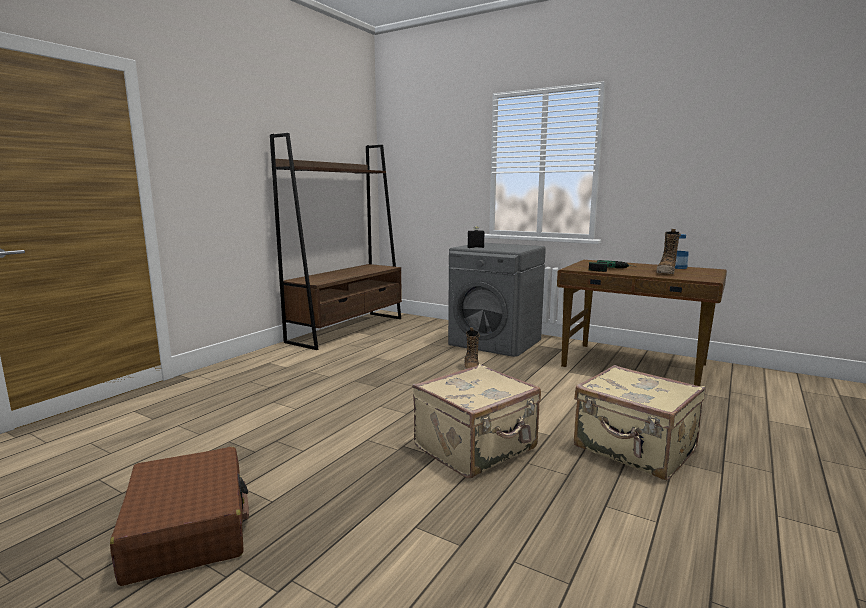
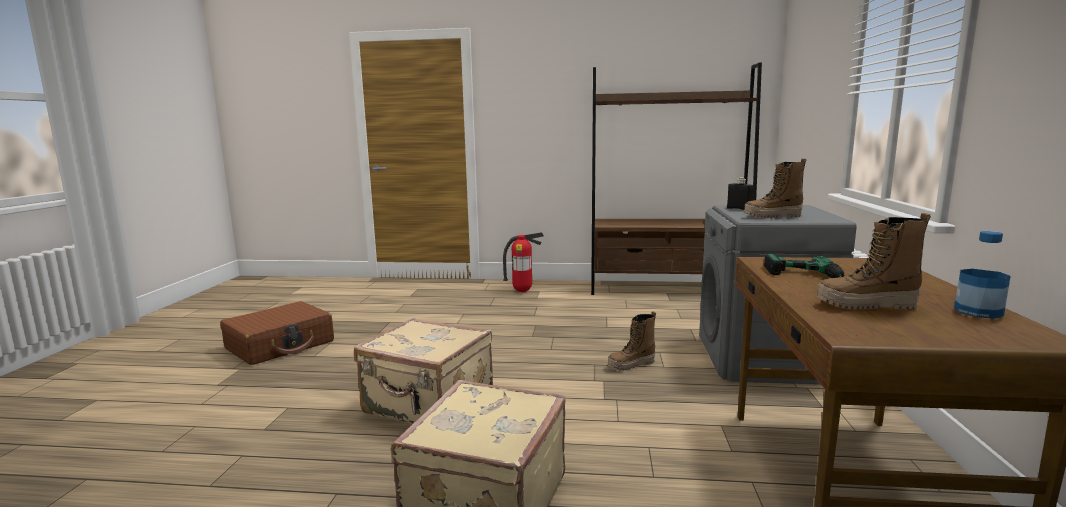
camera: 65 degrees right, 0 degrees up
(257, 368) = (522, 291): none -> fire extinguisher
(511, 248) = (772, 216): none -> boot

